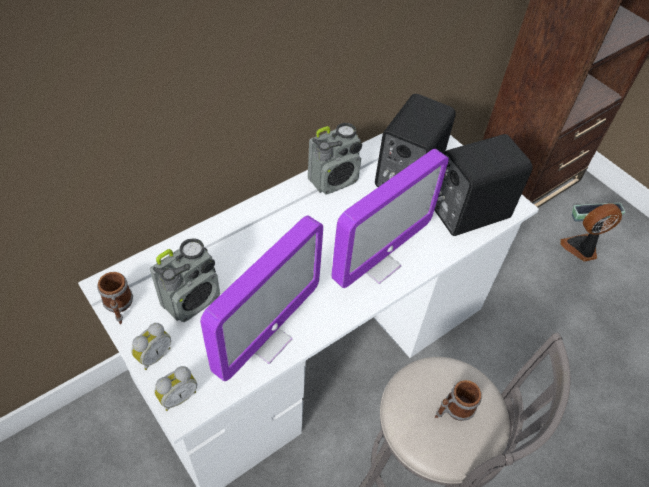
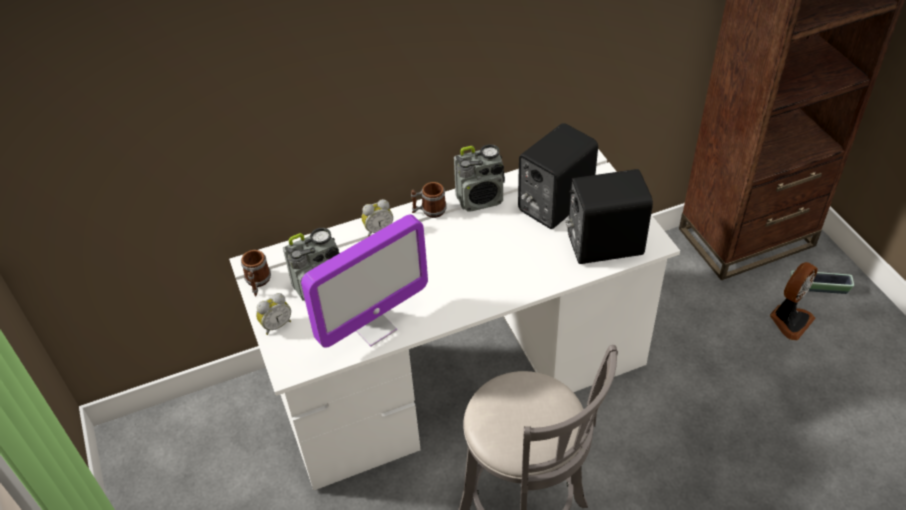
camera: 20 degrees right, 5 degrees down
(178, 396) = (287, 359): alarm clock -> alarm clock (378, 229)
(376, 264) = (495, 279): monitor -> none
(453, 410) = (530, 416): mug -> mug (429, 211)
(581, 248) = (789, 320): fan -> fan turned 135 degrees clockwise

